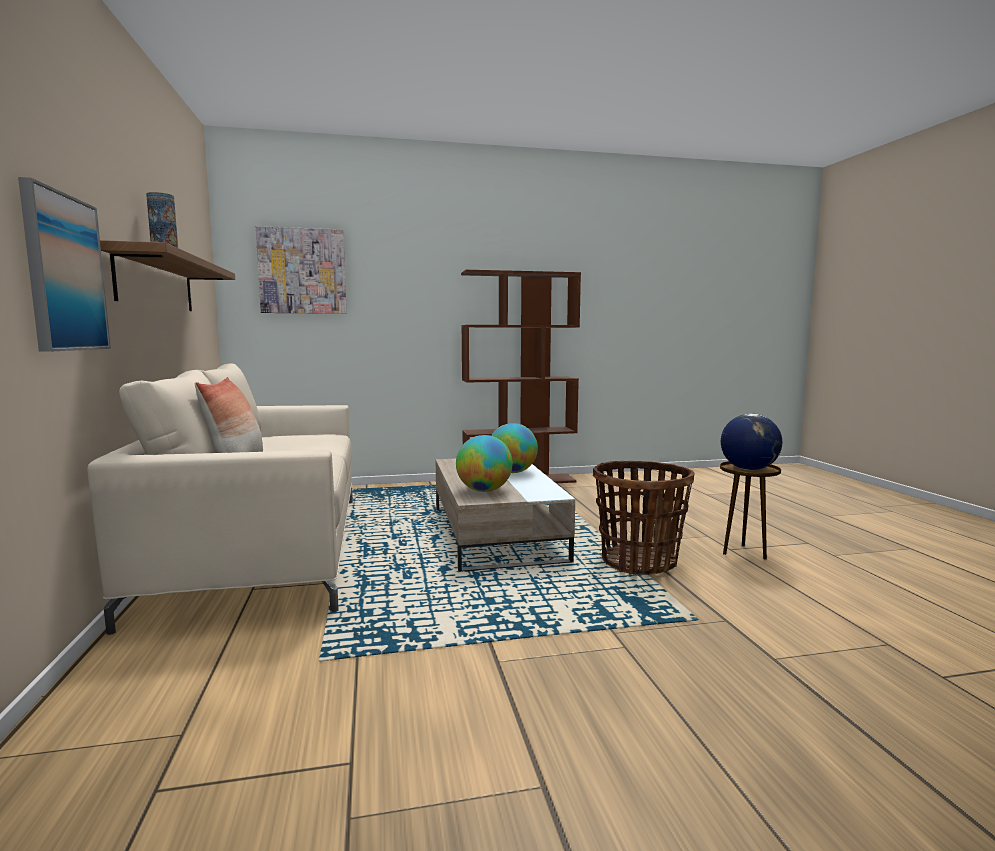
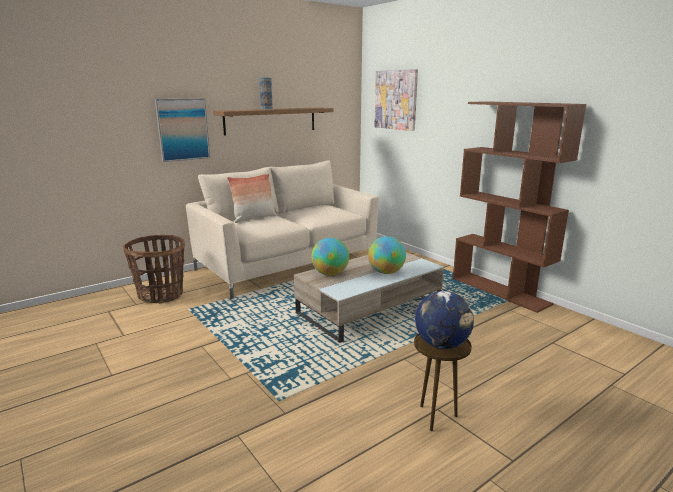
camera: 65 degrees right, 10 degrees up
(639, 562) = (364, 367): basket -> basket (161, 295)

